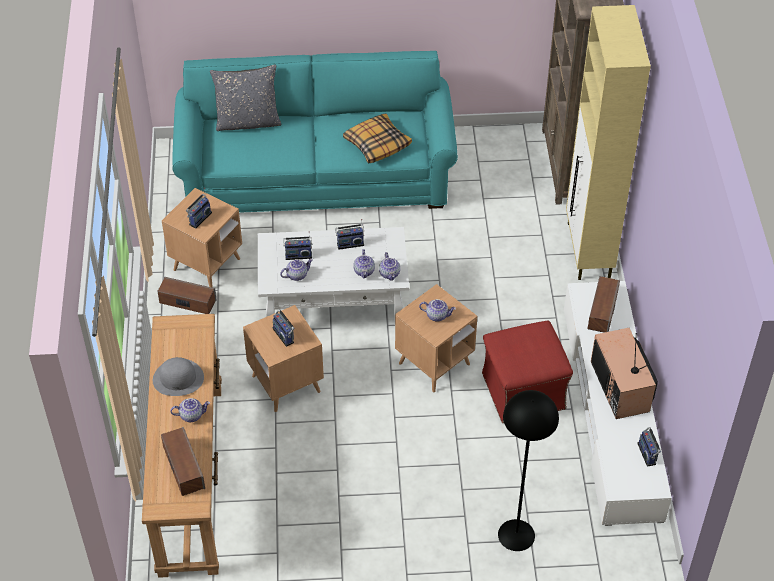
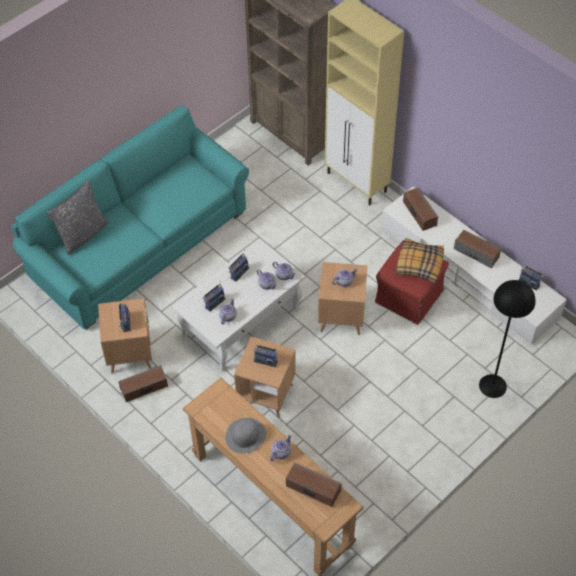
camera: 40 degrees left, 5 degrees up
(377, 144) = (186, 194): pillow -> pillow (419, 264)
(621, 387) = (476, 253): television -> speaker

